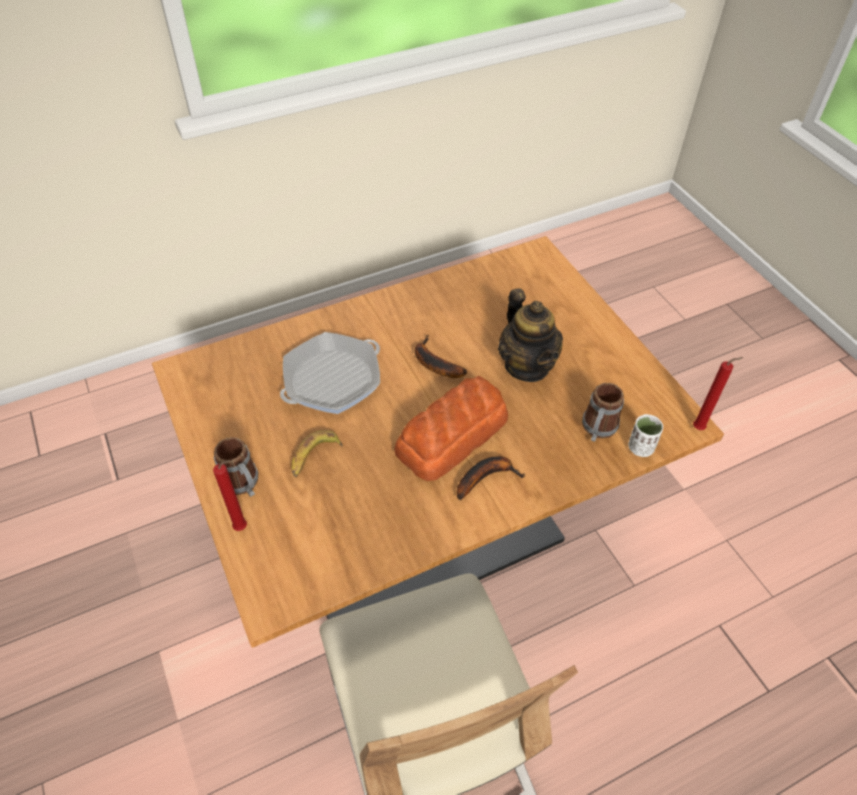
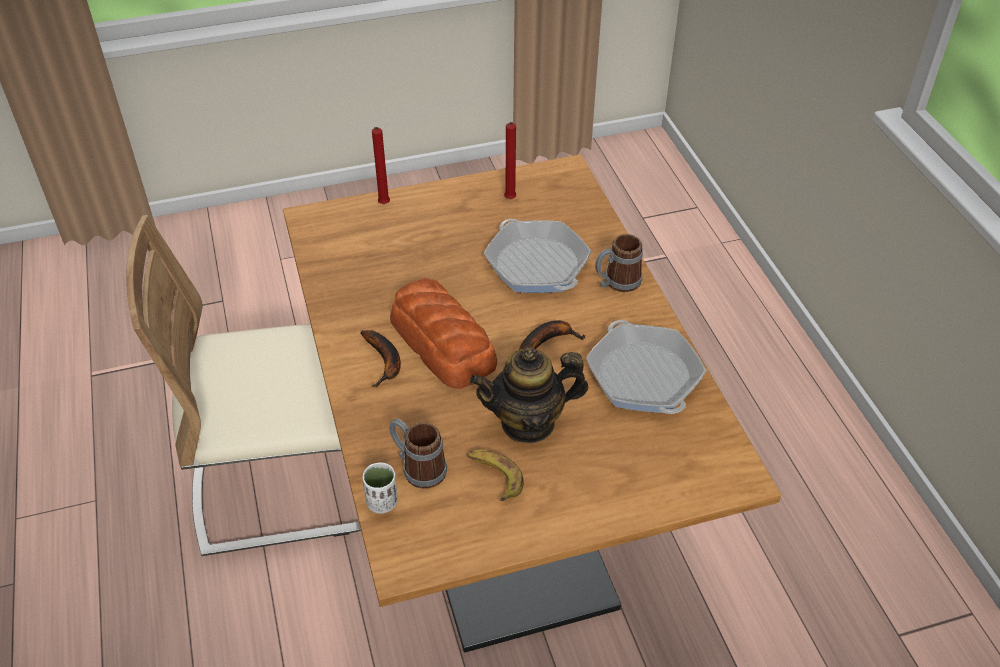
camera: 100 degrees right, 5 degrees down
(243, 485) = (426, 206): mug -> mug (616, 283)
(314, 457) = (444, 247): banana -> banana (494, 476)
(458, 302) = (644, 376): none -> frying pan
(700, 428) = (393, 574): red candle -> red candle (509, 200)

